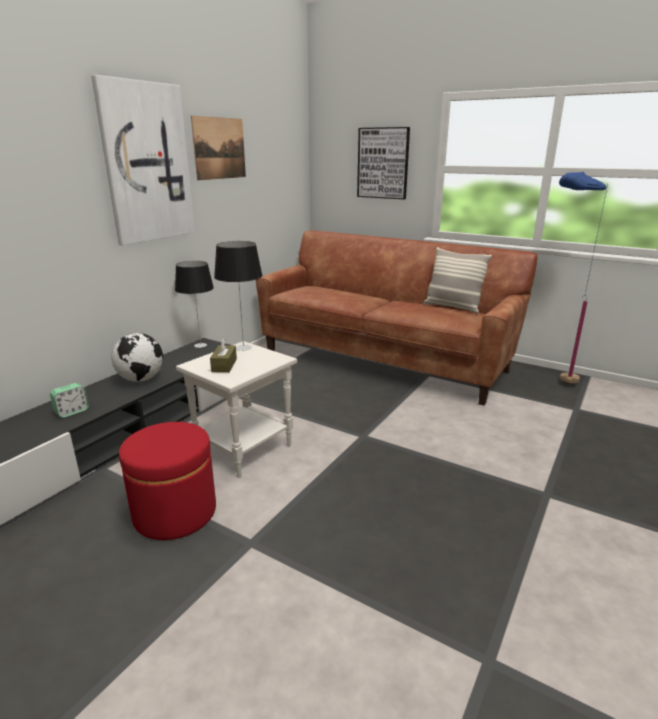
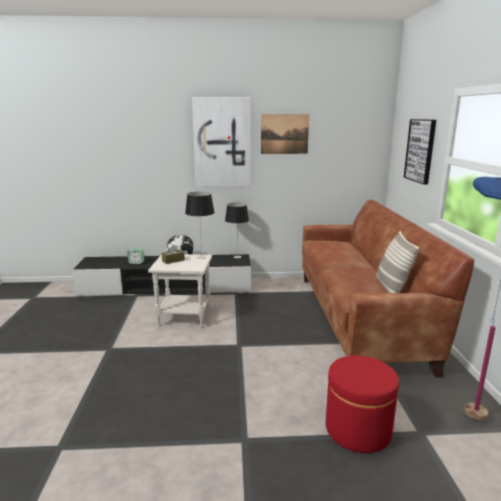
camera: 55 degrees right, 5 degrees down
(175, 512) = (117, 323): red ottoman -> red ottoman (358, 429)

